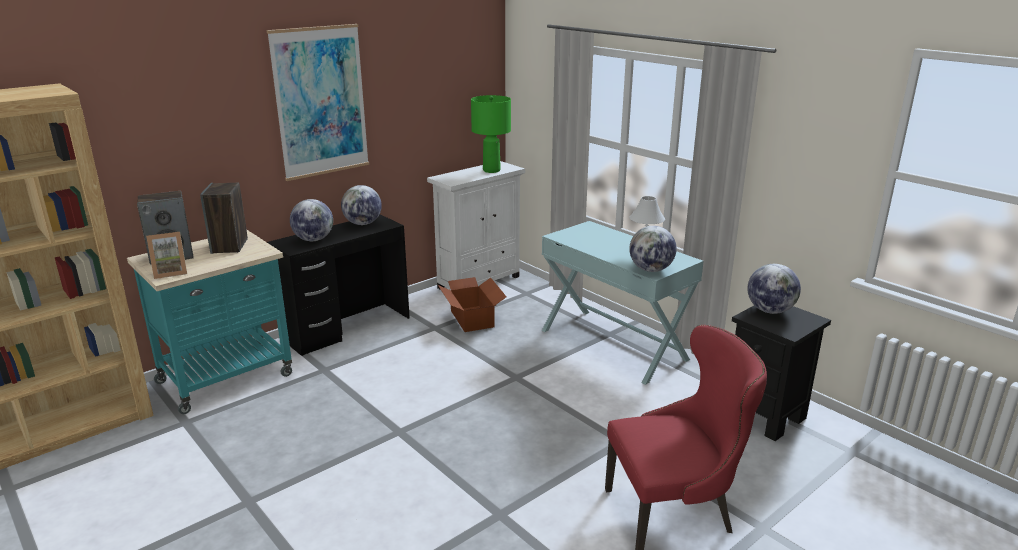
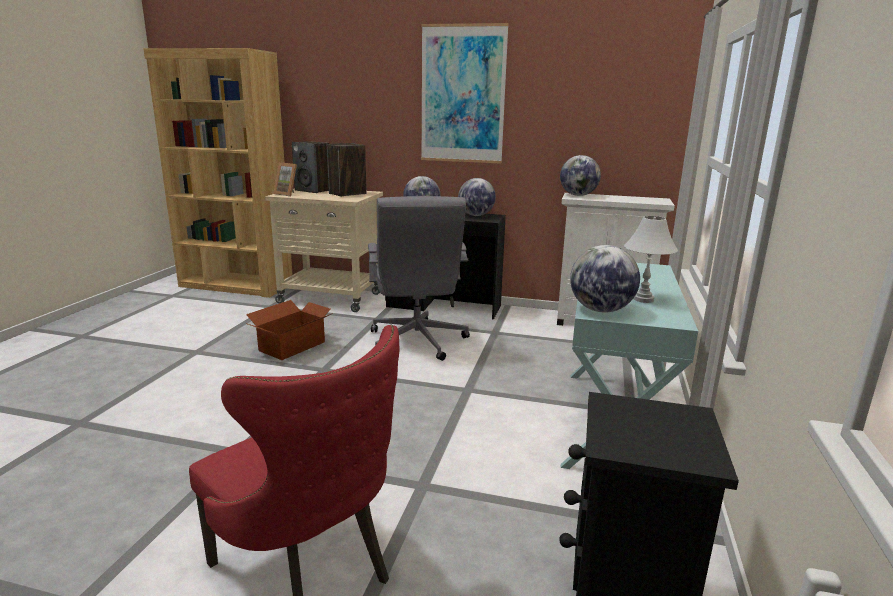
camera: 55 degrees right, 5 degrees down
(226, 378) = (331, 298): turquoise cart -> beige cart
(401, 366) = (417, 340): none -> grey office chair
(472, 318) = (535, 340): cardboard box -> cardboard box (293, 346)
(492, 170) = (635, 200): green table lamp -> none
(769, 311) = (662, 416): globe -> globe (578, 195)

